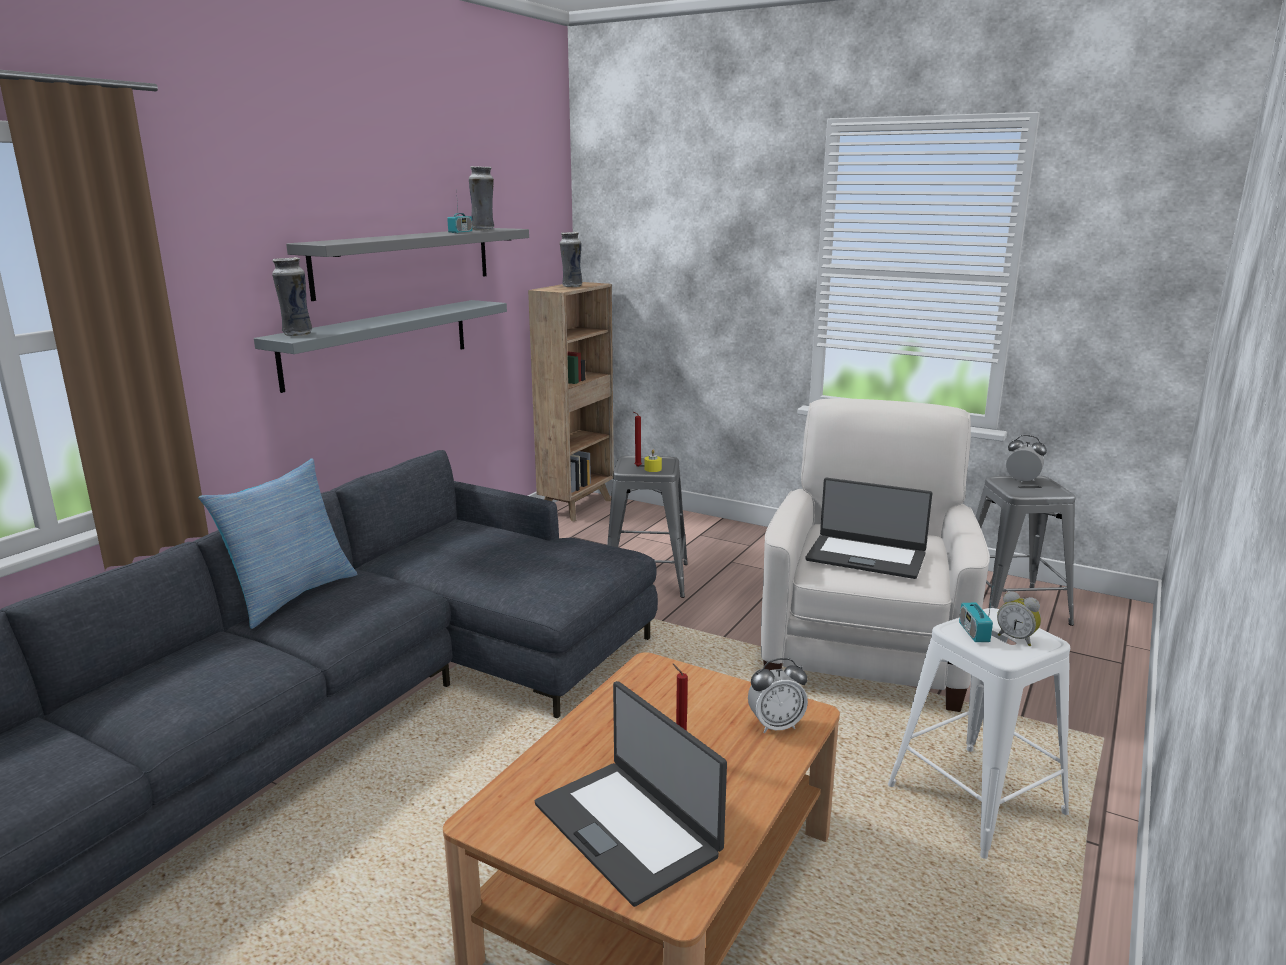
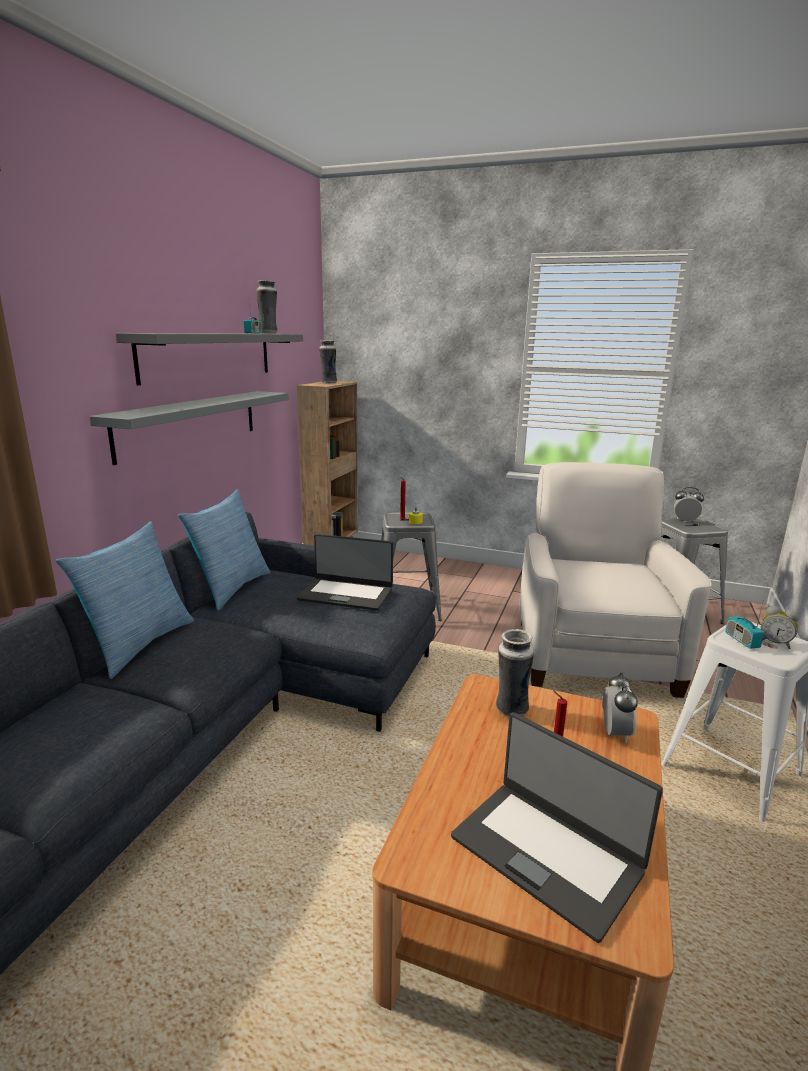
camera: 10 degrees left, 0 degrees up
(296, 334) = (128, 413): vase -> vase (511, 710)
(411, 540) = (230, 588): none -> pillow
(775, 726) = (615, 733): alarm clock -> alarm clock turned 60 degrees counterclockwise
(866, 556) = (607, 582): laptop -> laptop (346, 594)

